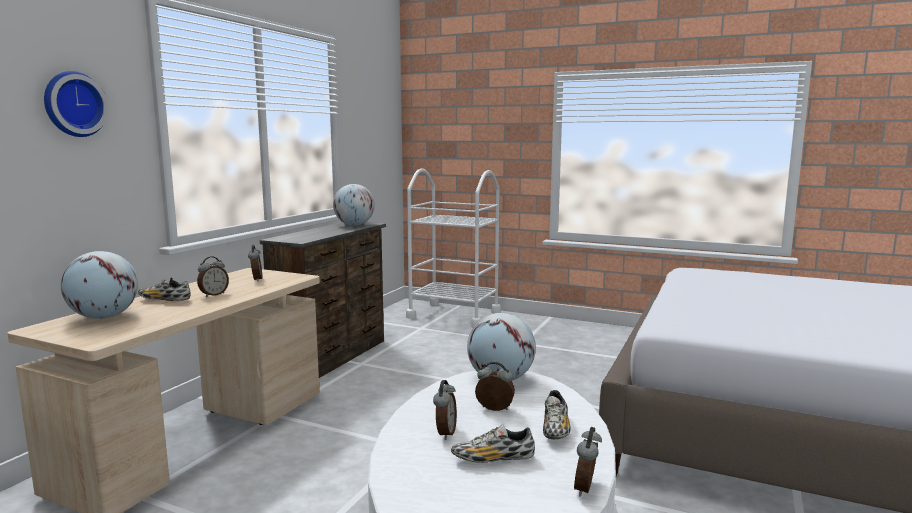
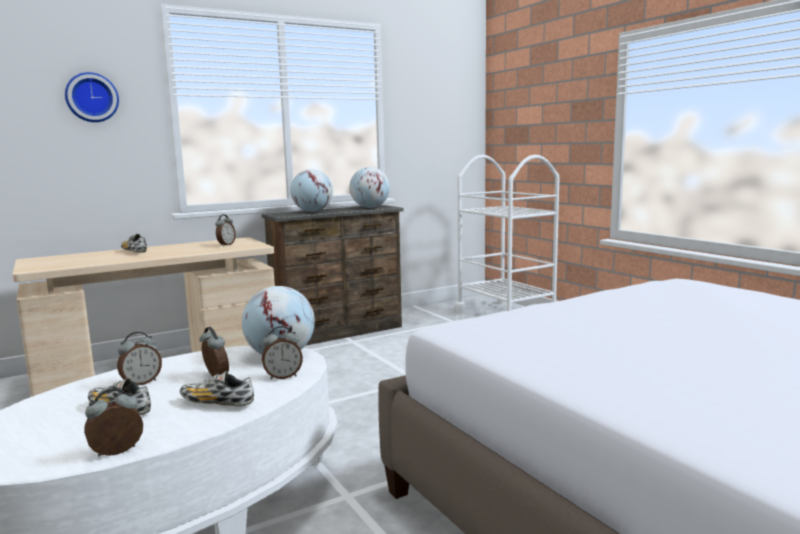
camera: 35 degrees right, 0 degrees up
(104, 317) = (77, 257): globe -> globe (313, 211)
(213, 295) = (169, 251): alarm clock -> alarm clock (283, 376)
(555, 429) = (217, 404): shoe -> shoe turned 60 degrees clockwise

